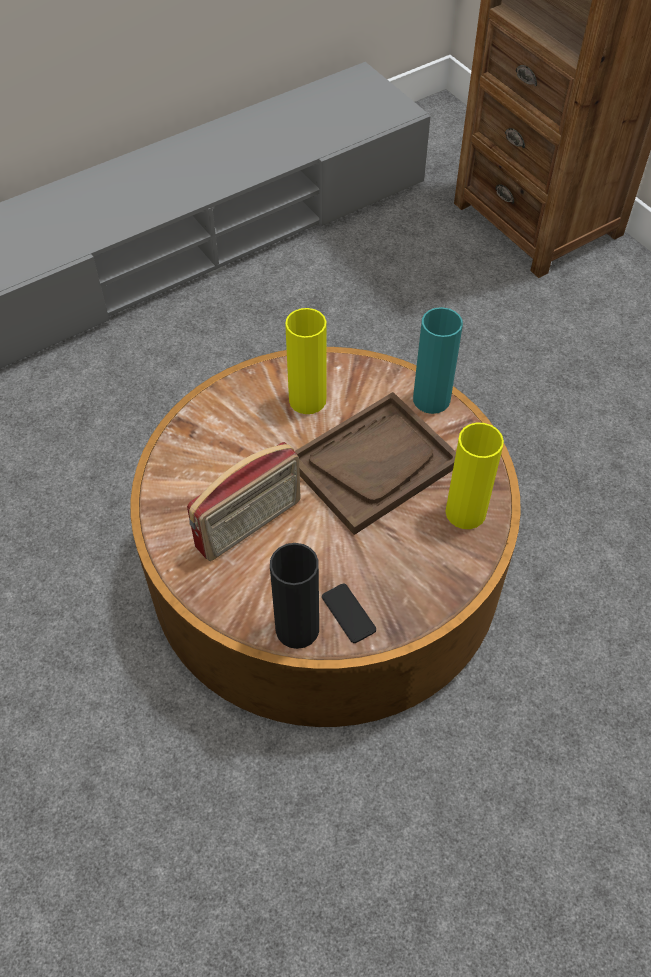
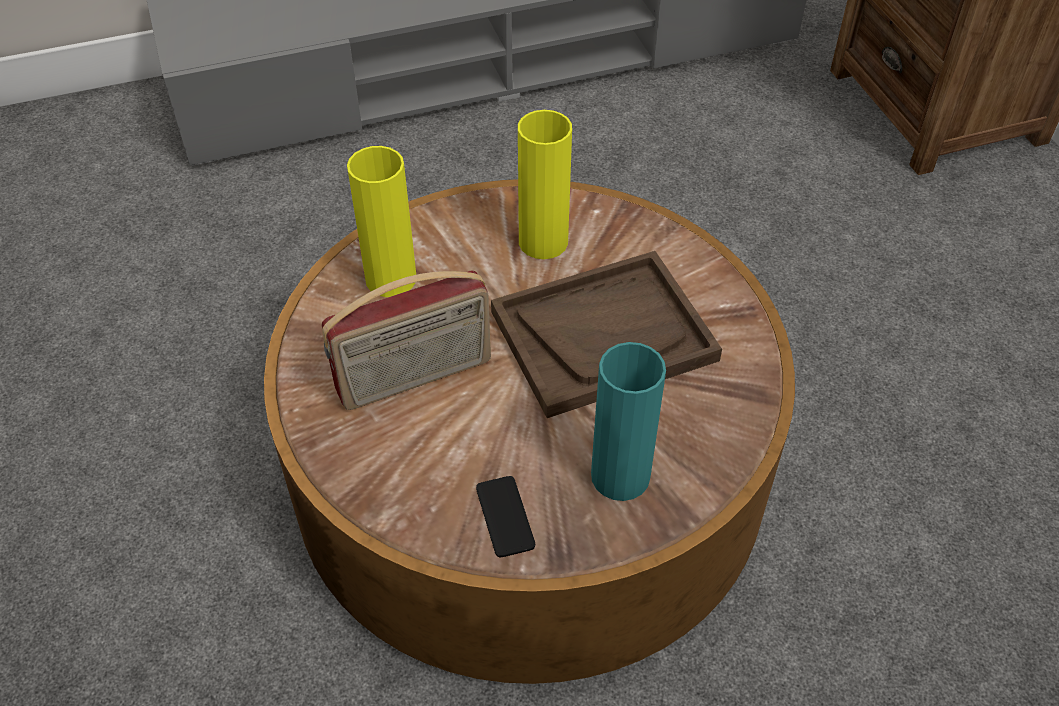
camera: 15 degrees right, 5 degrees down
(297, 629) = (430, 520): black vase -> none
(431, 399) = (706, 272): turquoise vase -> turquoise vase (620, 476)
(465, 512) = (708, 422): yellow vase -> yellow vase (391, 279)

